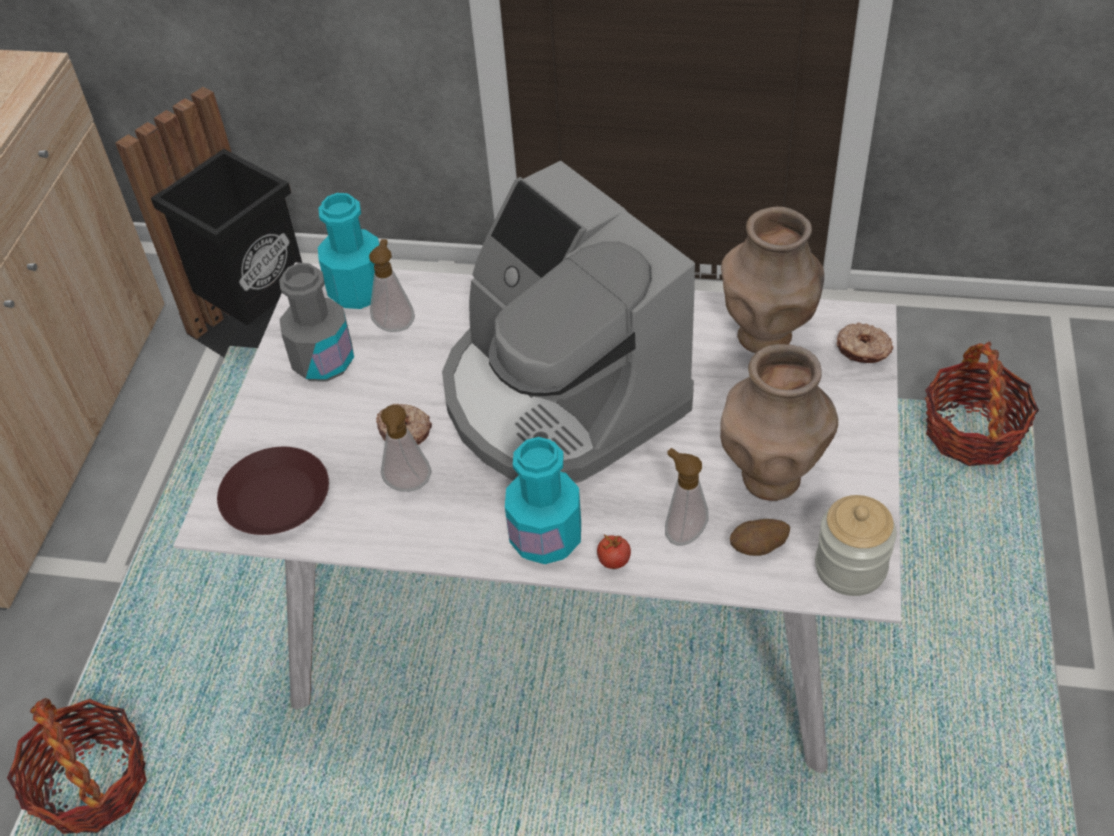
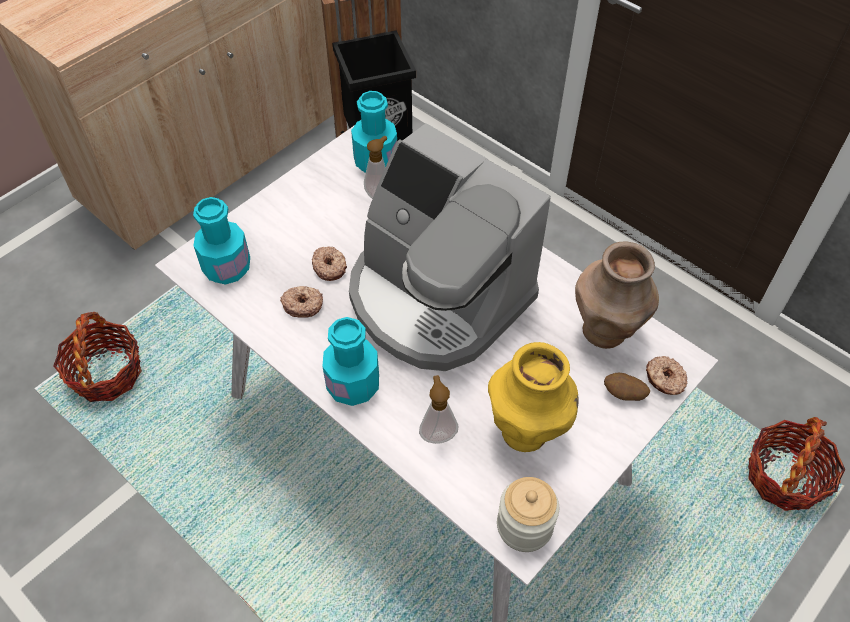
camera: 30 degrees right, 5 degrees up
(275, 498) = (227, 268): brown plate -> turquoise bottle
(323, 362) = (320, 197): grey bottle -> none
(409, 487) = (303, 305): soap dispenser -> donut
(559, 398) = (436, 298): coffee machine -> coffee machine turned 45 degrees counterclockwise
(614, 561) = (380, 425): tomato -> none
(758, 548) = (476, 474): potato -> potato (623, 394)
(772, 476) = (526, 431): brown vase -> yellow vase

